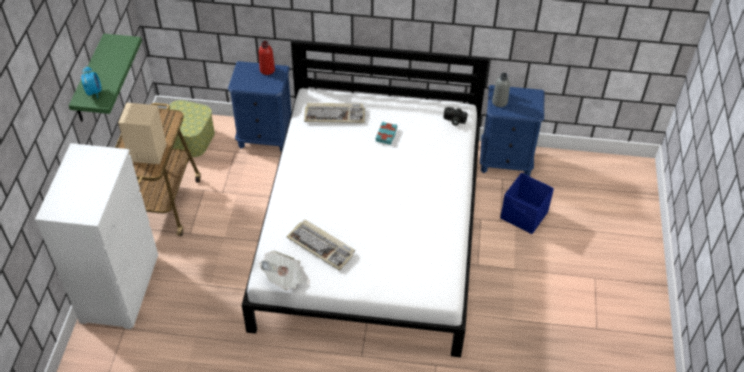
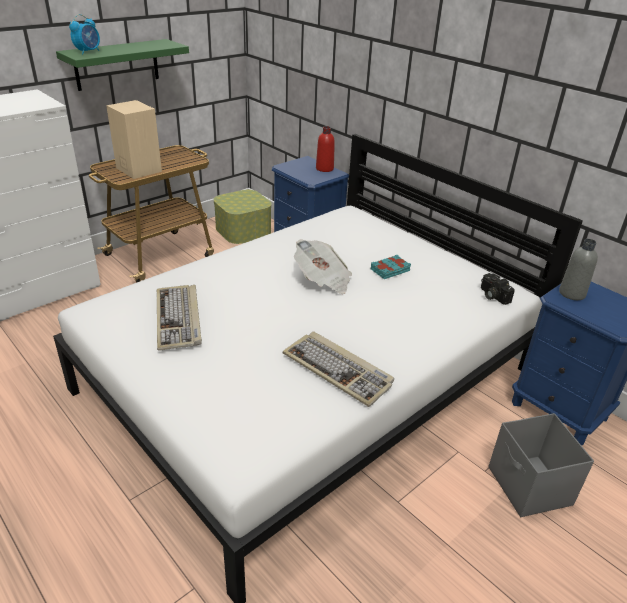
camera: 40 degrees right, 15 degrees down
(286, 278) = (100, 324): newspaper -> newspaper (323, 280)
(335, 114) = (356, 232): keyboard -> keyboard (338, 370)
(524, 216) = (529, 487): blue storage box -> grey storage box

